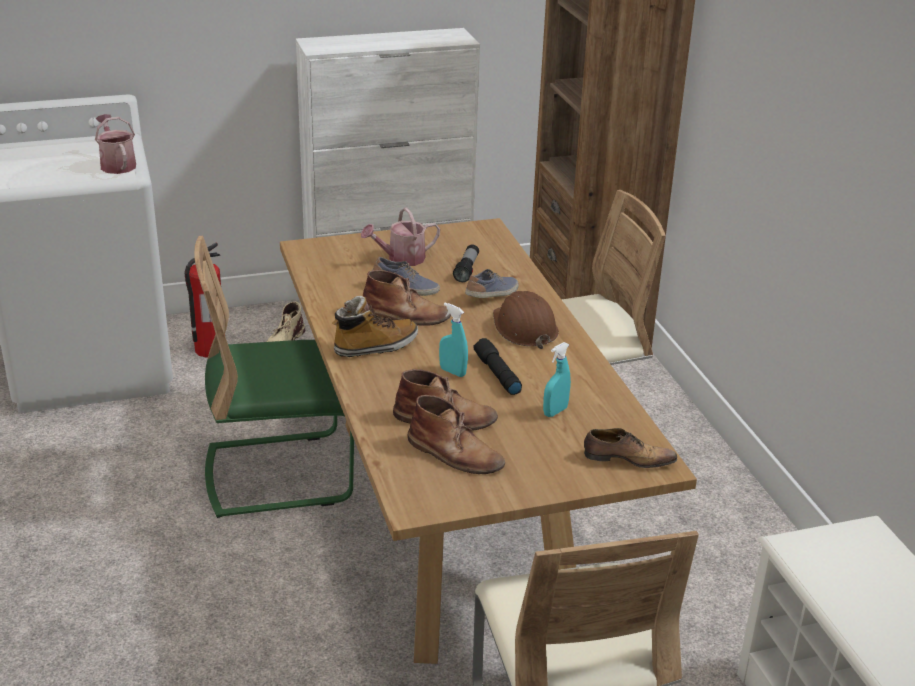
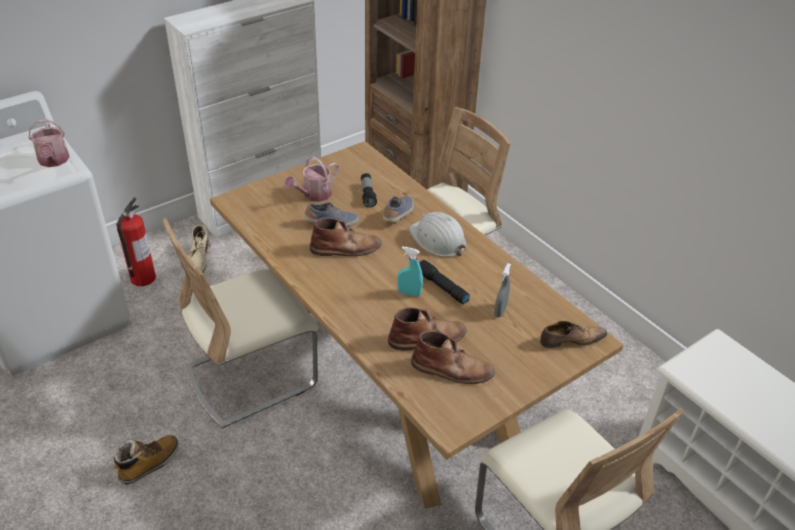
camera: 20 degrees left, 10 degrees up
(117, 164) = (53, 161): watering can -> watering can turned 150 degrees counterclockwise
(279, 474) = (251, 376): green chair -> beige chair
(375, 346) = (340, 283): boot -> boot (149, 464)
(524, 328) = (437, 239): brown hard hat -> white hard hat
(555, 411) = (500, 311): turquoise spray bottle -> grey spray bottle

